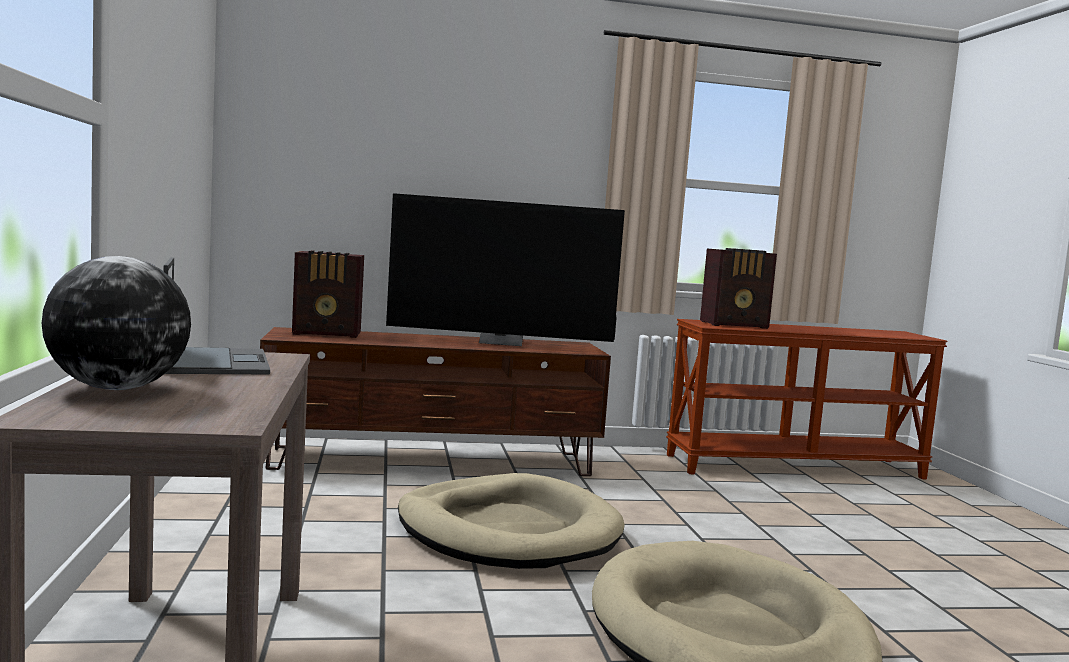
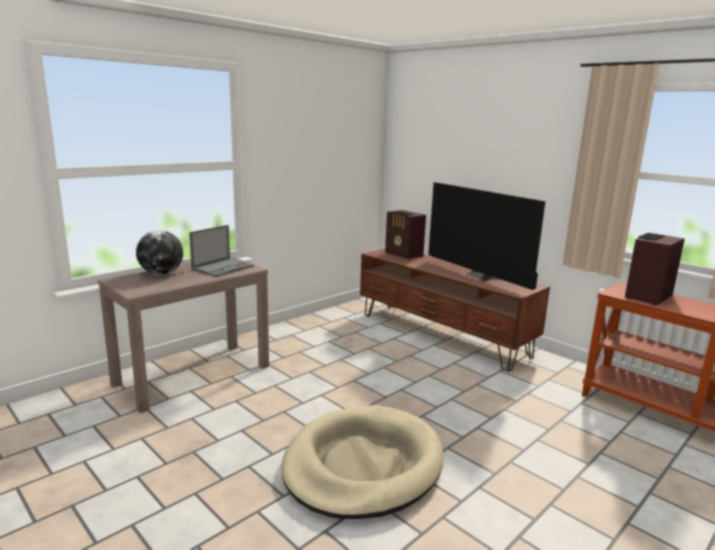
camera: 55 degrees right, 10 degrees up
(508, 531) = (391, 378): beige dog bed -> none
(735, 325) = (647, 297): radio -> radio turned 90 degrees clockwise

